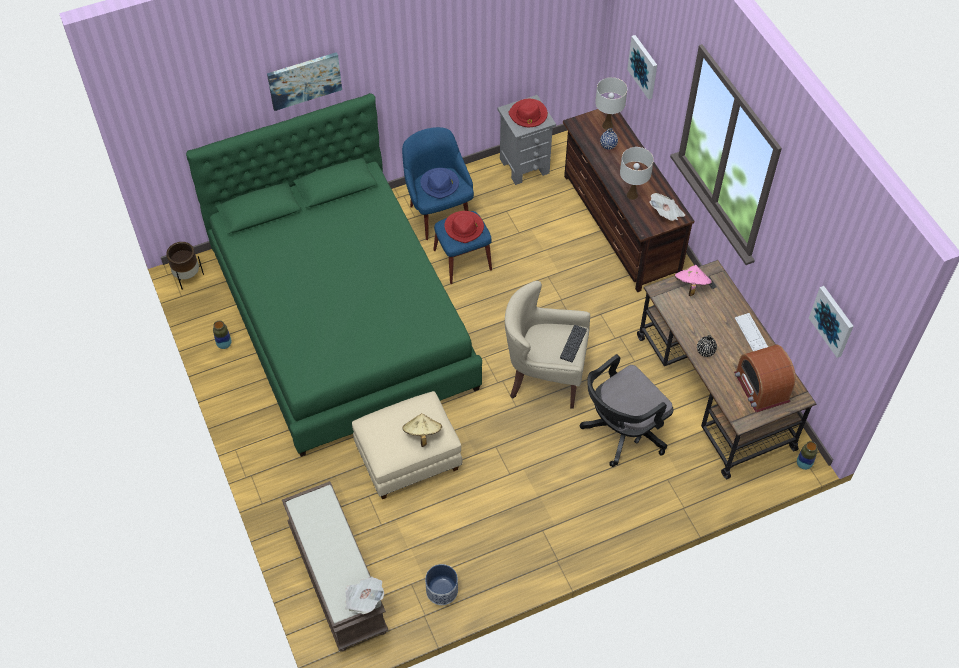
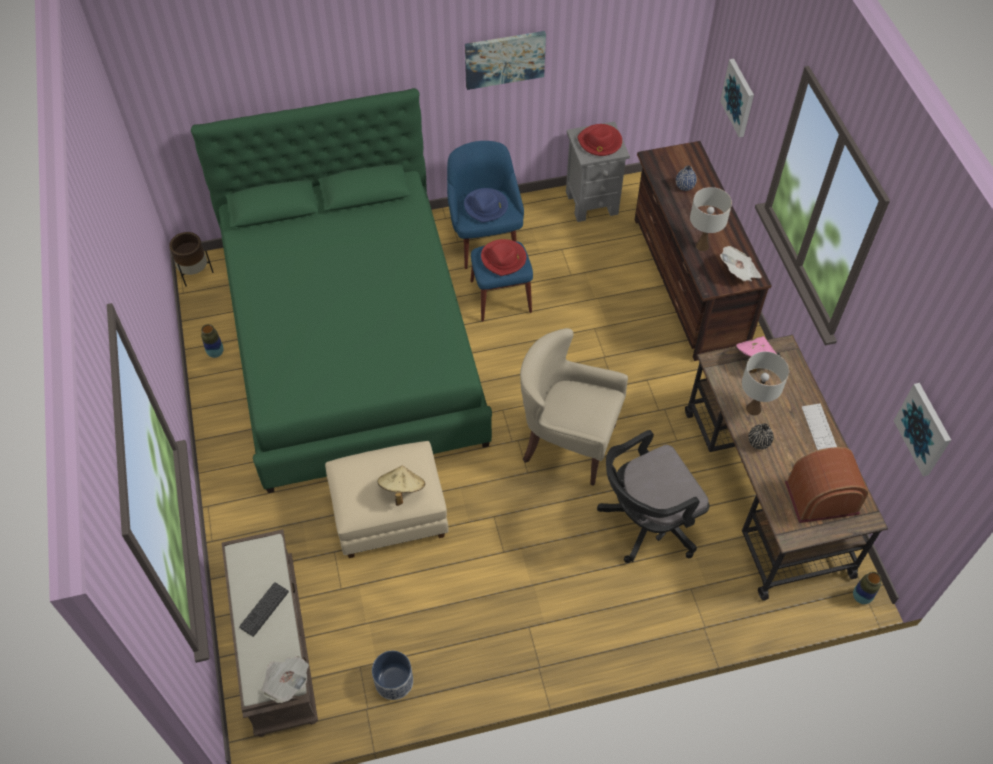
camera: 10 degrees right, 0 degrees up
(304, 80) = (336, 60): picture -> picture (504, 59)
(573, 343) = (602, 409): keyboard -> keyboard (264, 609)
(607, 126) = (688, 164): white table lamp -> white table lamp (753, 409)
(761, 387) = (821, 497): radio -> radio turned 90 degrees clockwise

